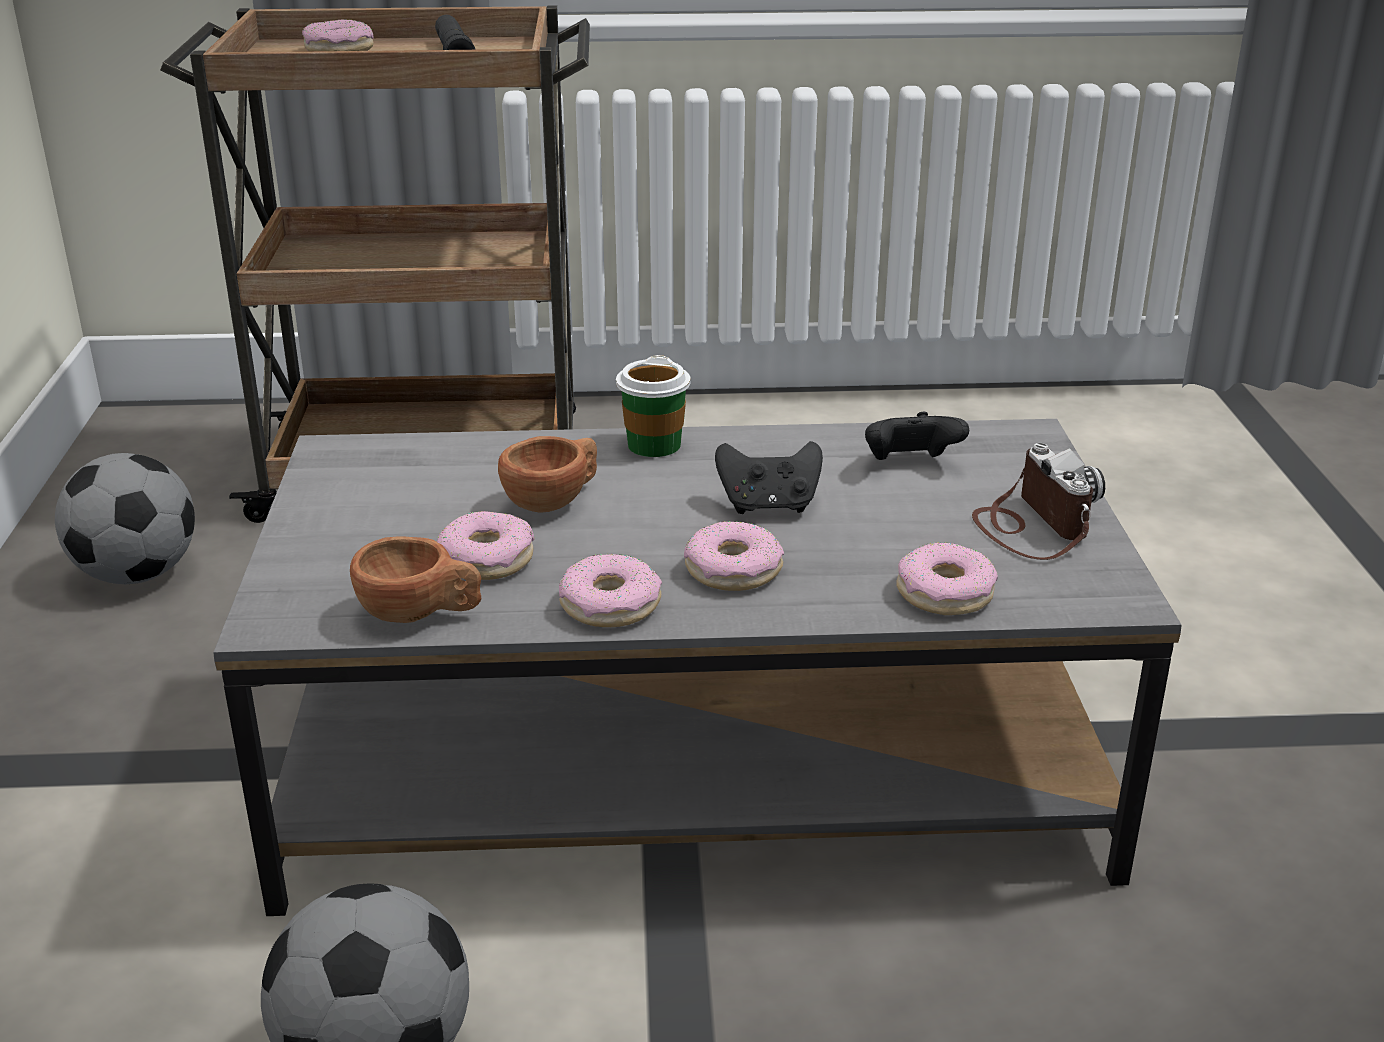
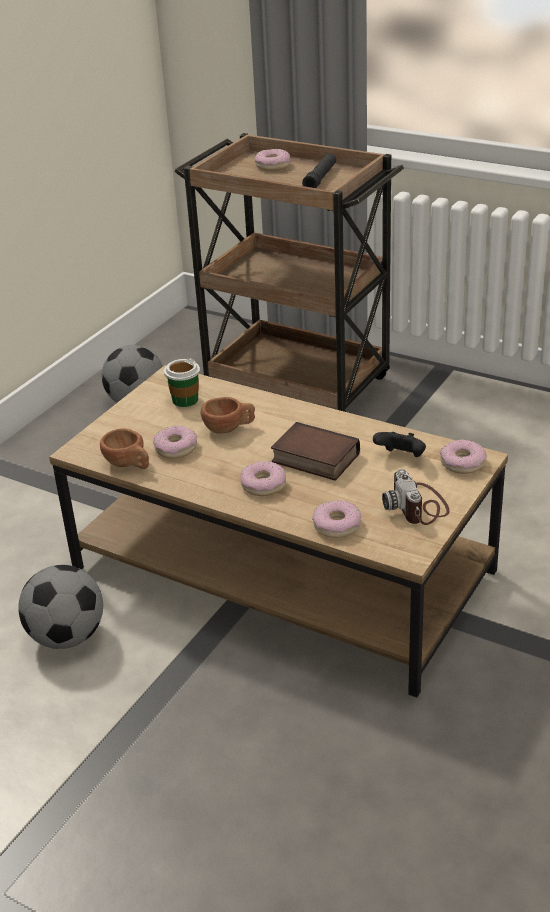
camera: 35 degrees right, 5 degrees up
(610, 605) = (200, 484): donut -> donut (463, 463)
(654, 445) = (299, 412): cup -> cup (185, 400)
(692, 766) = (280, 570): grey coffee table -> brown coffee table
(769, 506) = (313, 459): black game controller -> book
(1033, 525) = (418, 506): camera -> camera turned 150 degrees clockwise

